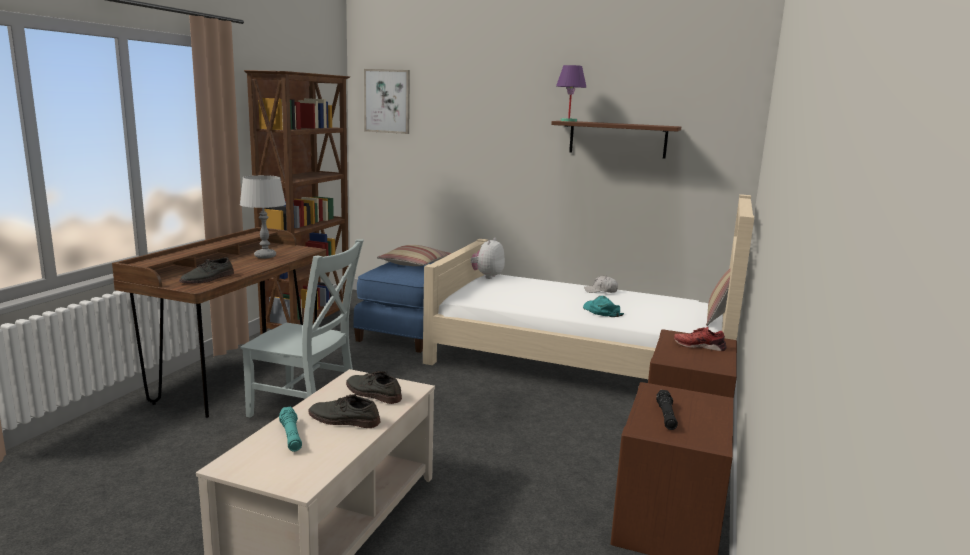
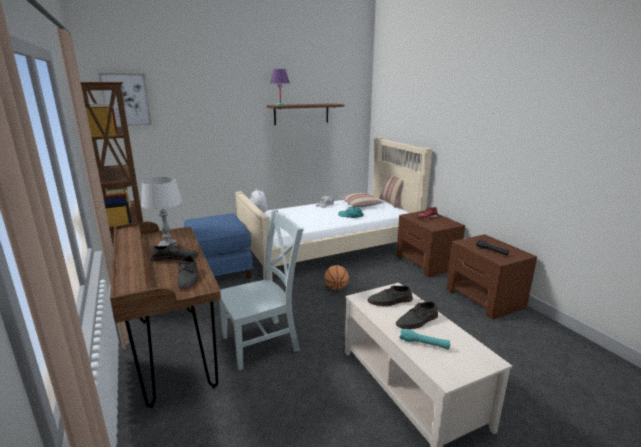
camera: 45 degrees left, 5 degrees up
(244, 264) = (175, 257): none -> grey shoe
(415, 264) = (211, 220): pillow -> pillow (360, 204)
(483, 402) = (336, 288): none -> basketball

